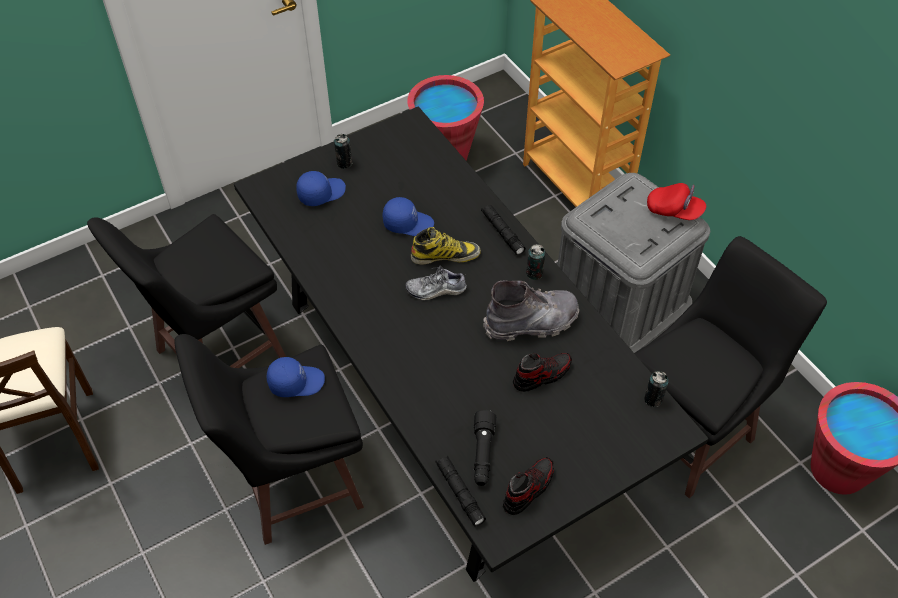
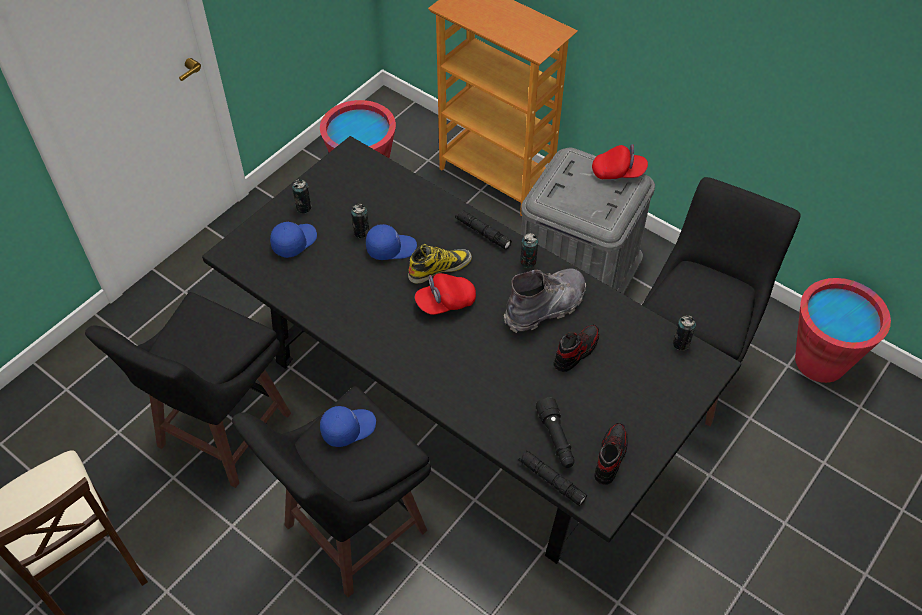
camera: 20 degrees left, 0 degrees up
(387, 201) = (361, 232): none -> can
(436, 290) = (445, 302): shoe -> red cap

